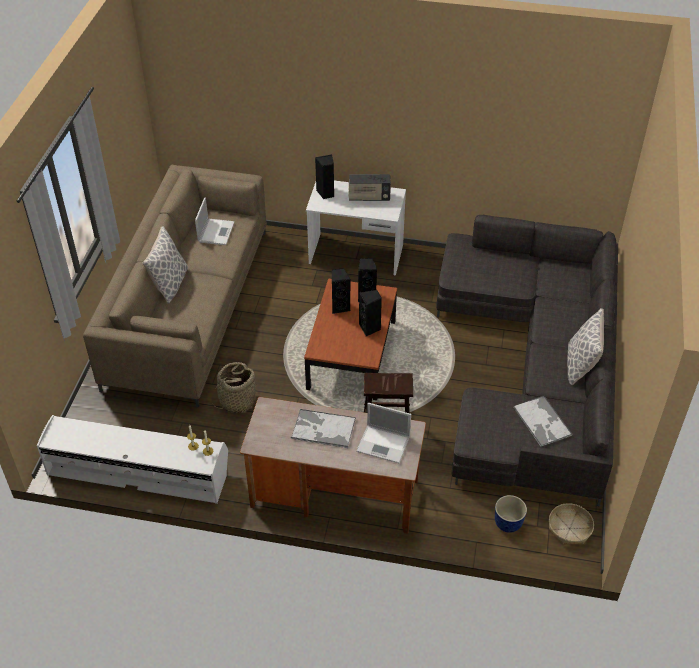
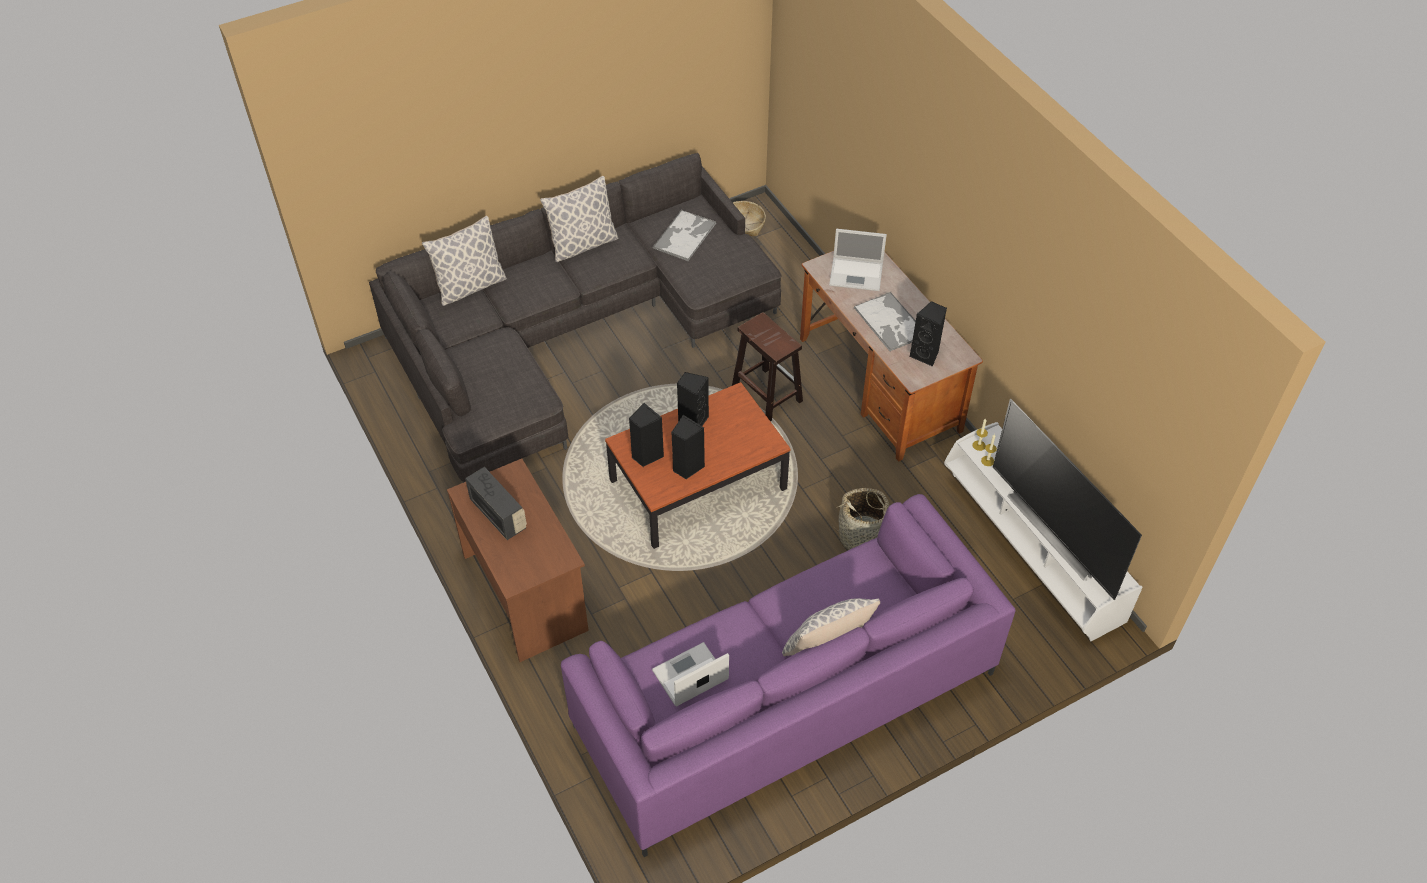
camera: 130 degrees left, 5 degrees up
(114, 439) = (1056, 530): none -> television
(189, 307) = (784, 699): brown sofa -> purple sofa
(326, 193) = (530, 565): black speaker -> black speaker (926, 354)
(356, 255) = (526, 591): white desk -> brown desk
(384, 444) = (857, 274): laptop -> laptop turned 120 degrees clockwise
(508, 524) = (779, 261): planter -> none
(585, 294) = (470, 286): none -> pillow

